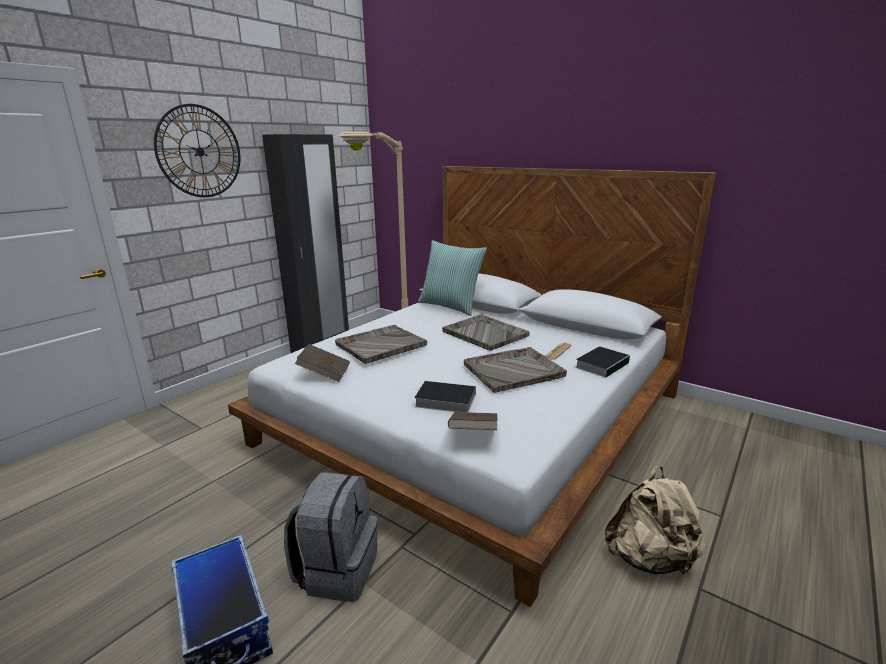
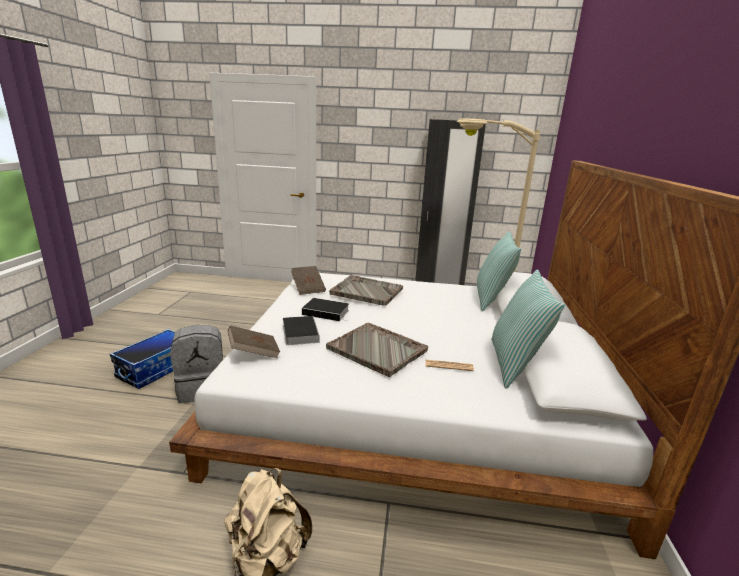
camera: 60 degrees right, 0 degrees up
(199, 152) = (379, 129): wall clock -> none
(484, 333) = (444, 323): grey tray -> none
(565, 331) = (515, 364): none -> pillow
(602, 364) = (449, 397): book -> book (327, 312)

